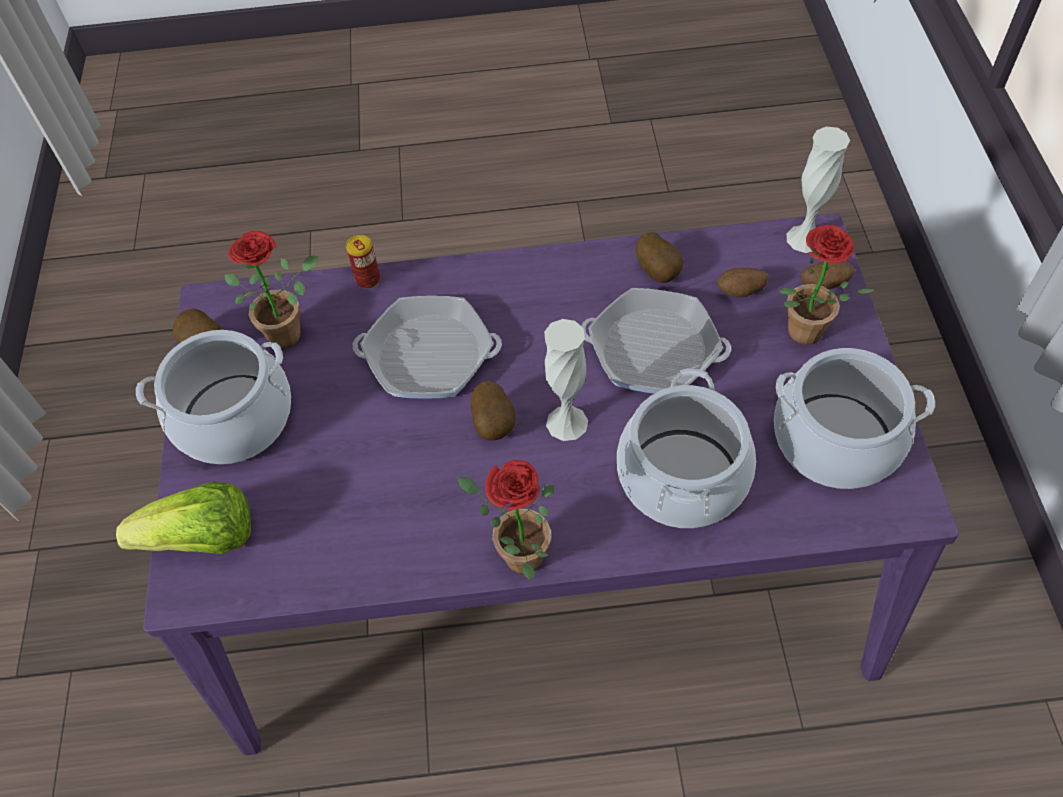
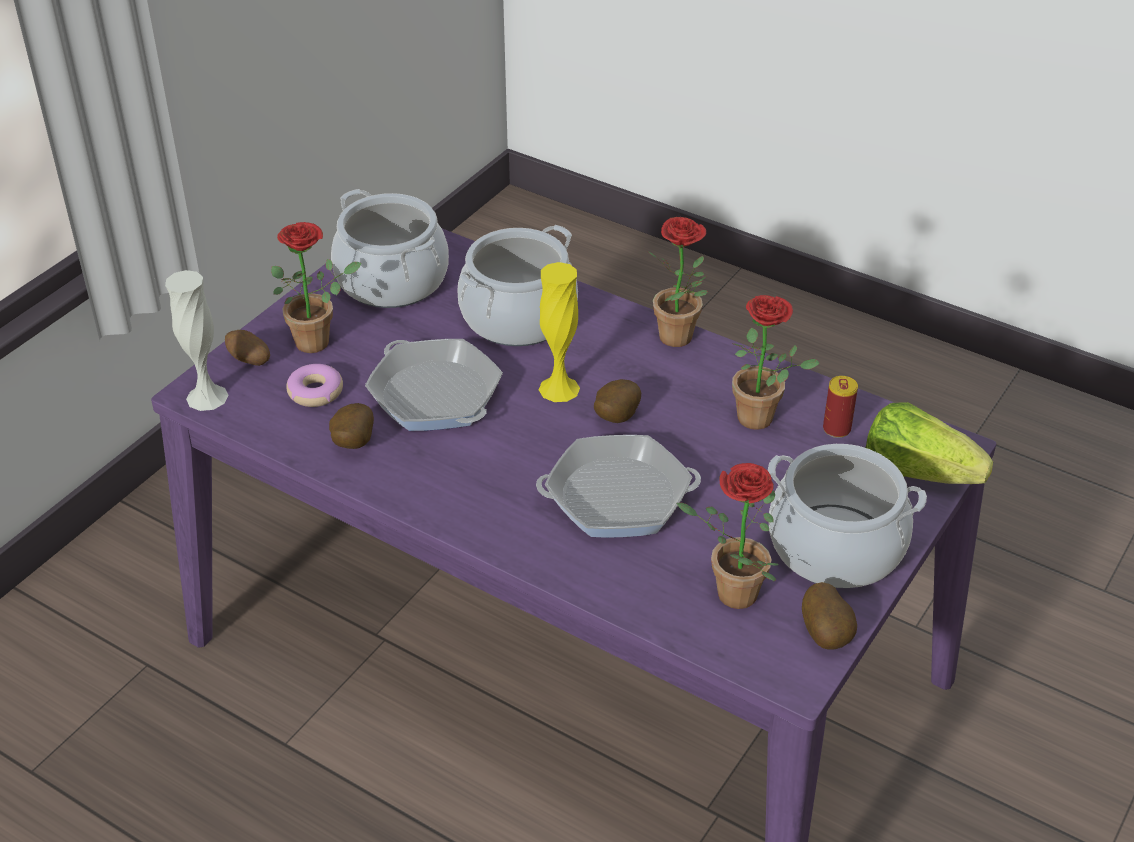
camera: 145 degrees left, 15 degrees down
(368, 279) = (611, 599): can -> can (836, 429)
(371, 509) = (763, 419): none -> potted plant
(429, 355) = (618, 496): frying pan -> frying pan turned 135 degrees clockwise
(567, 423) = (559, 388): white vase -> yellow vase
(740, 292) = (315, 392): potato -> donut

